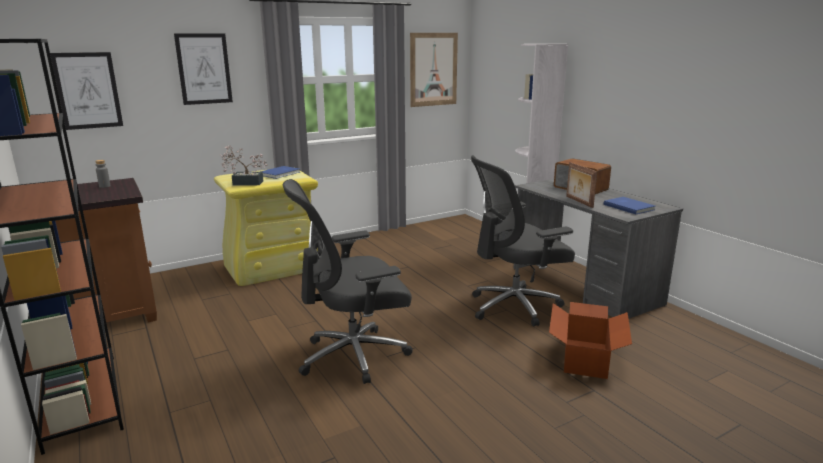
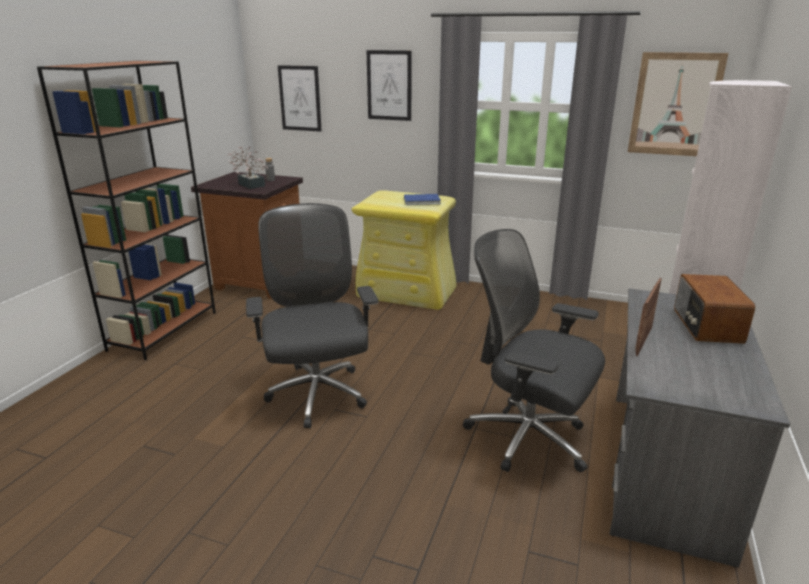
camera: 50 degrees right, 5 degrees up
(244, 183) = (377, 202): potted plant -> potted plant (250, 184)
(355, 355) = (318, 394): office chair -> office chair turned 45 degrees clockwise
(586, 358) = (483, 538): cardboard box -> none
(629, 207) = (697, 378): blue book -> none

